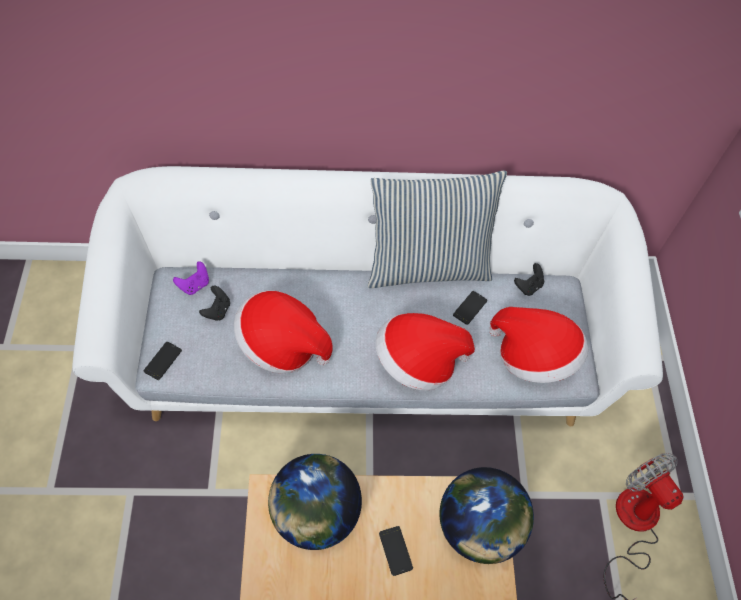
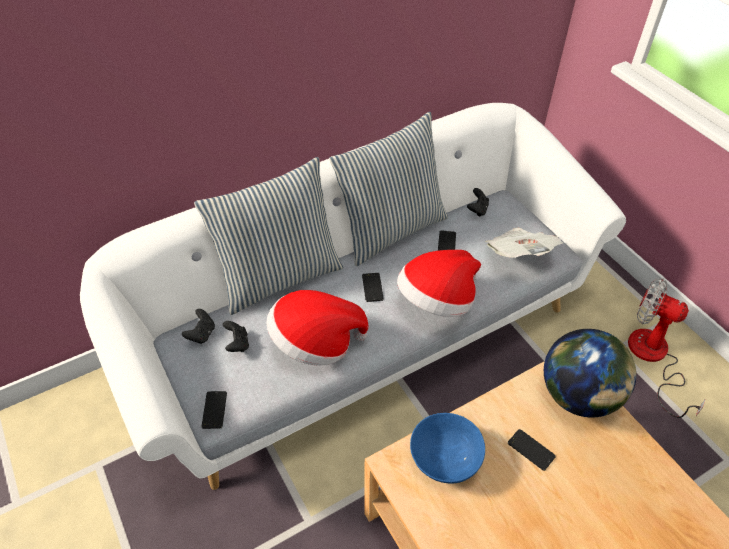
camera: 25 degrees left, 10 degrees down
(194, 285) = (201, 334): purple game controller -> black game controller
(294, 263) = (279, 277): none -> pillow
(315, 514) = (444, 459): globe -> blue bowl
(368, 317) = (372, 287): none -> phone
(533, 356) = (519, 255): hat -> newspaper

